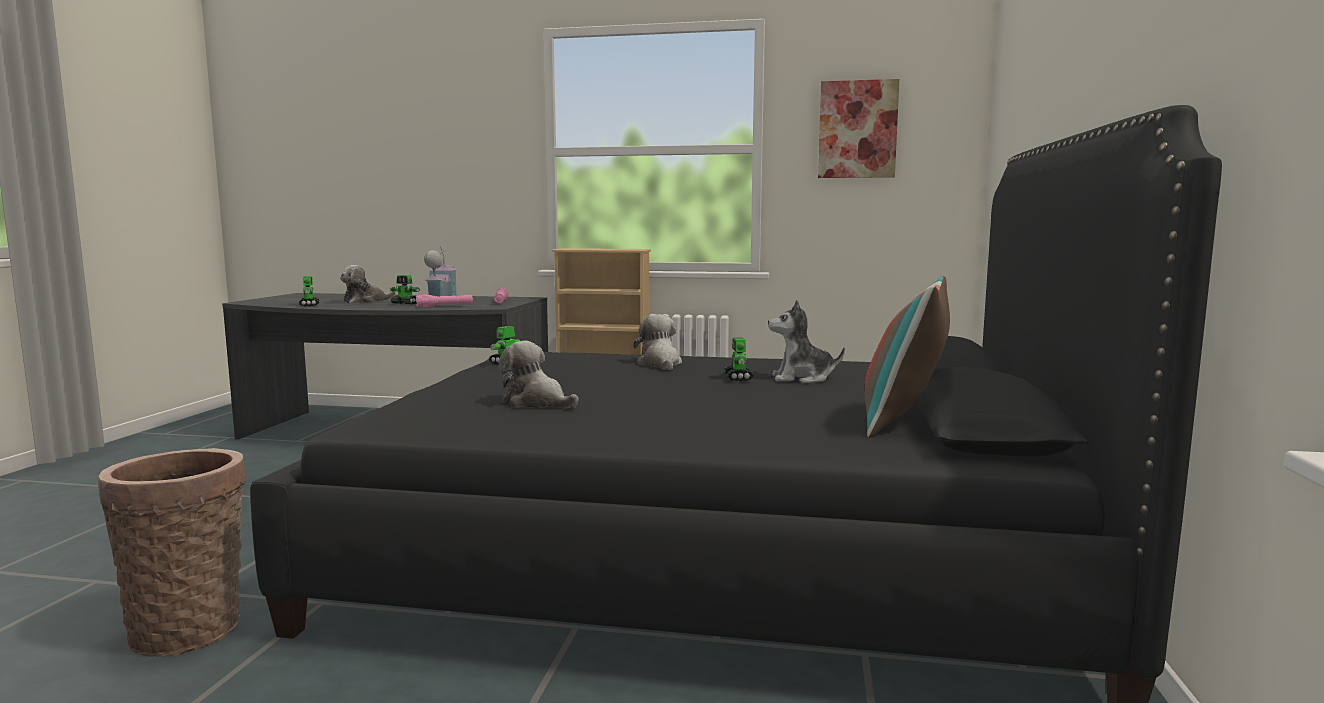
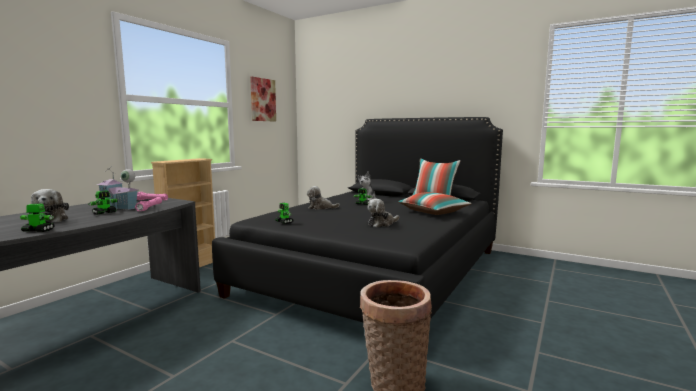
camera: 70 degrees left, 0 degrees up
(717, 427) = (433, 212): none -> pillow

